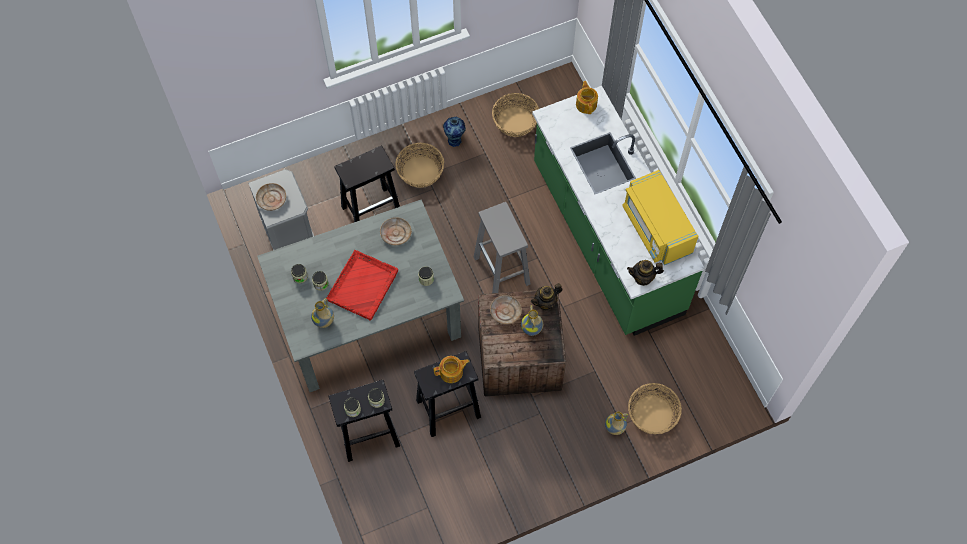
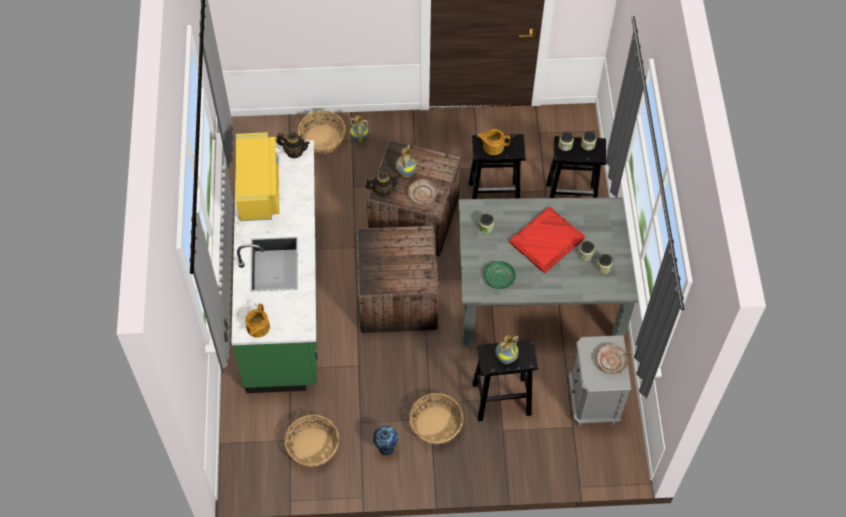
camera: 160 degrees left, 5 degrees down
(324, 322) = (592, 220): vase -> vase (505, 358)
(395, 233) = (499, 277): beige plate -> green plate
(502, 271) = (396, 297): grey stool -> crate

